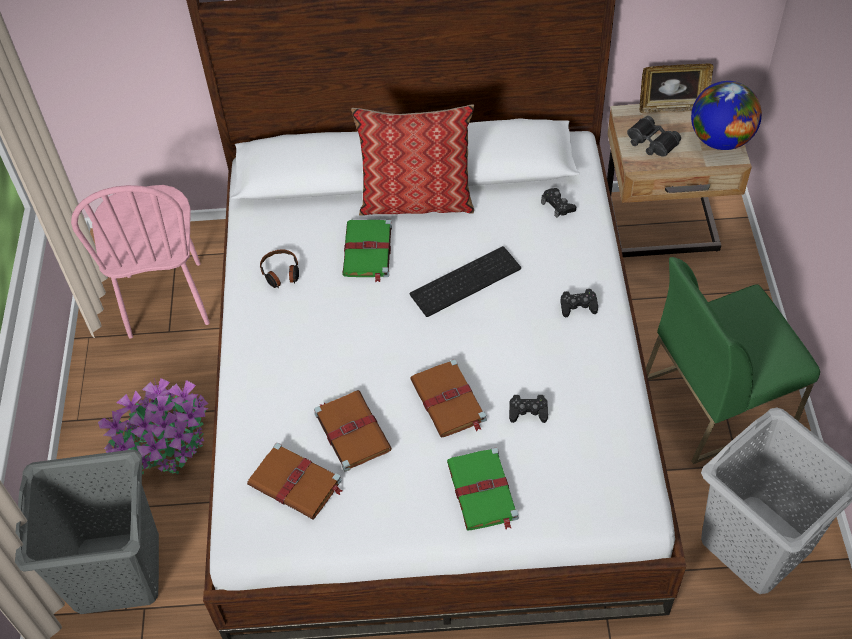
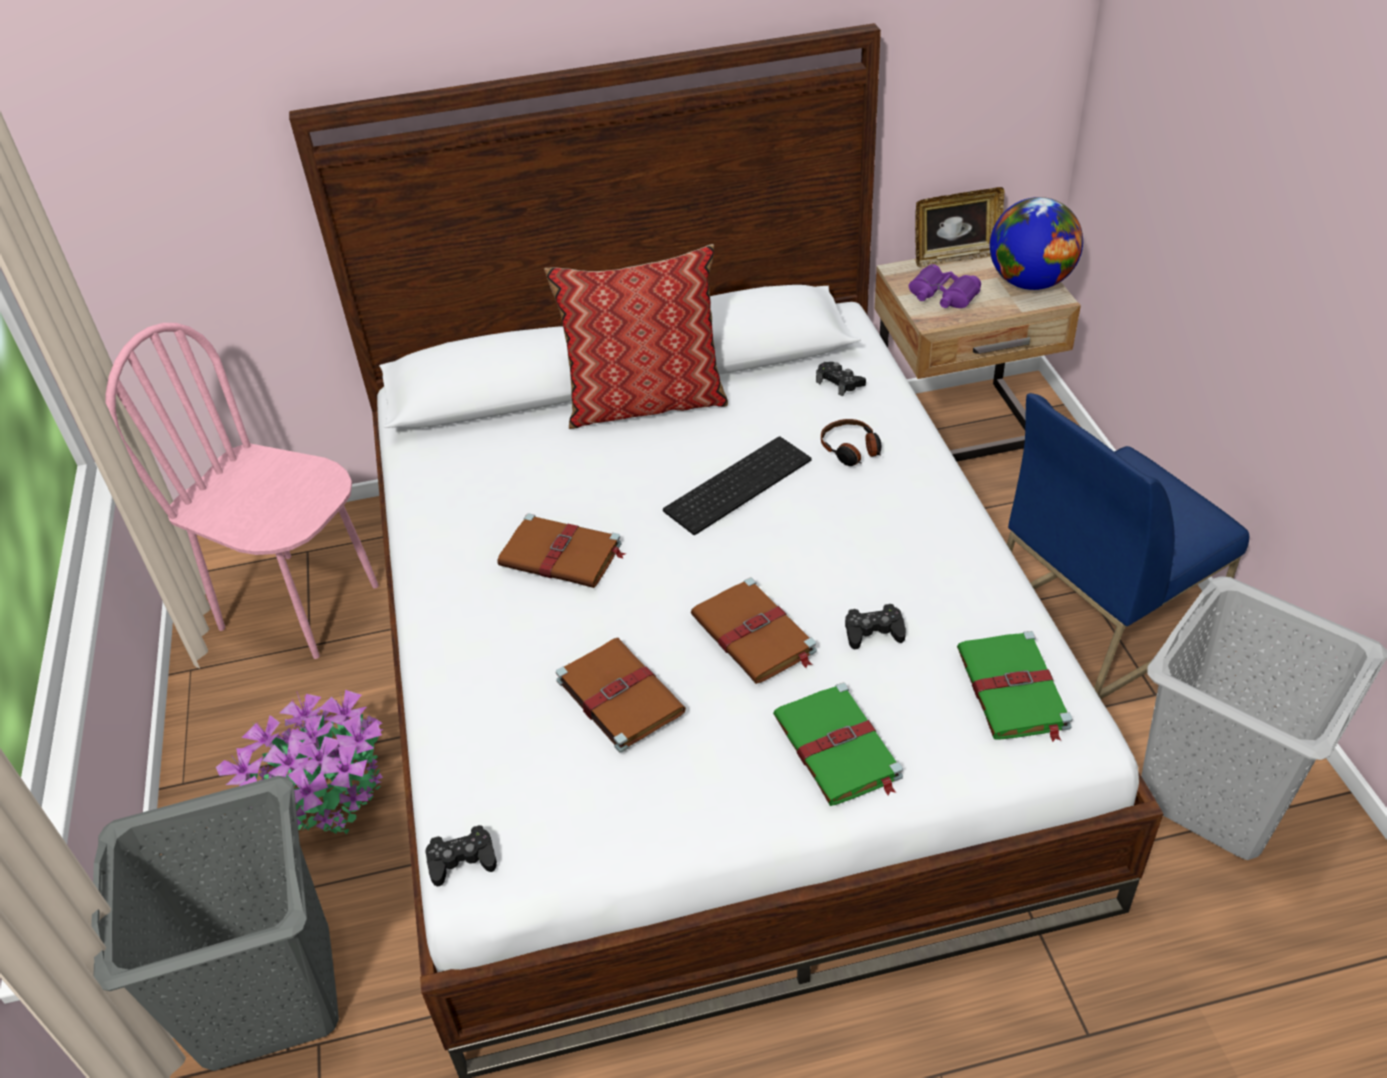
camera: 10 degrees left, 10 degrees down
(166, 299) = (300, 606): pink chair -> pink chair turned 135 degrees clockwise
(281, 273) = (471, 512): headphones -> headphones (851, 450)
(296, 484) = (548, 781): brown book -> brown book (562, 555)
(367, 251) = (591, 469): green book -> green book (1013, 691)
(578, 306) = (903, 493): black game controller -> black game controller (462, 860)
(651, 142) = (942, 296): black binoculars -> purple binoculars
(718, 400) = (1100, 618): green chair -> blue chair

